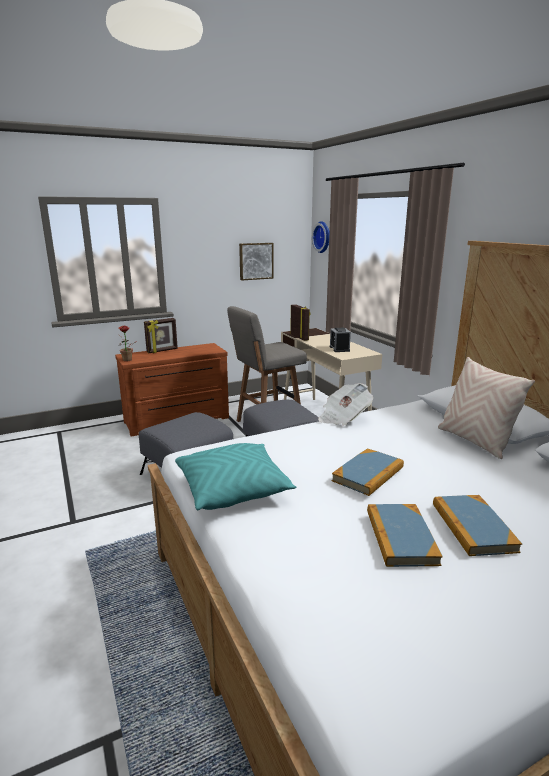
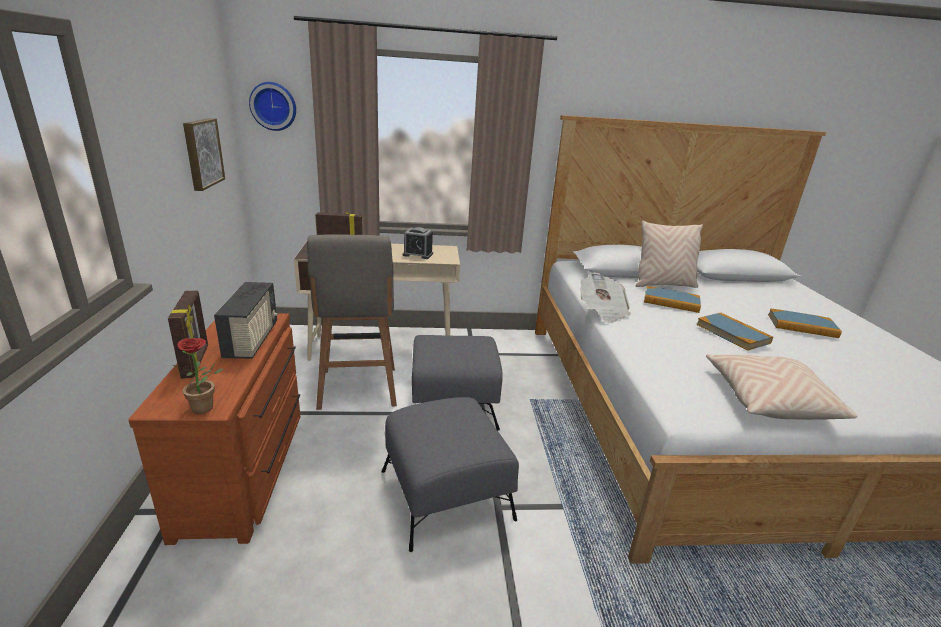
camera: 70 degrees left, 5 degrees up
(190, 353) = (252, 340): none -> radio
(233, 489) = (768, 400): turquoise pillow -> beige pillow
(400, 537) = (823, 351): book -> book (671, 302)

